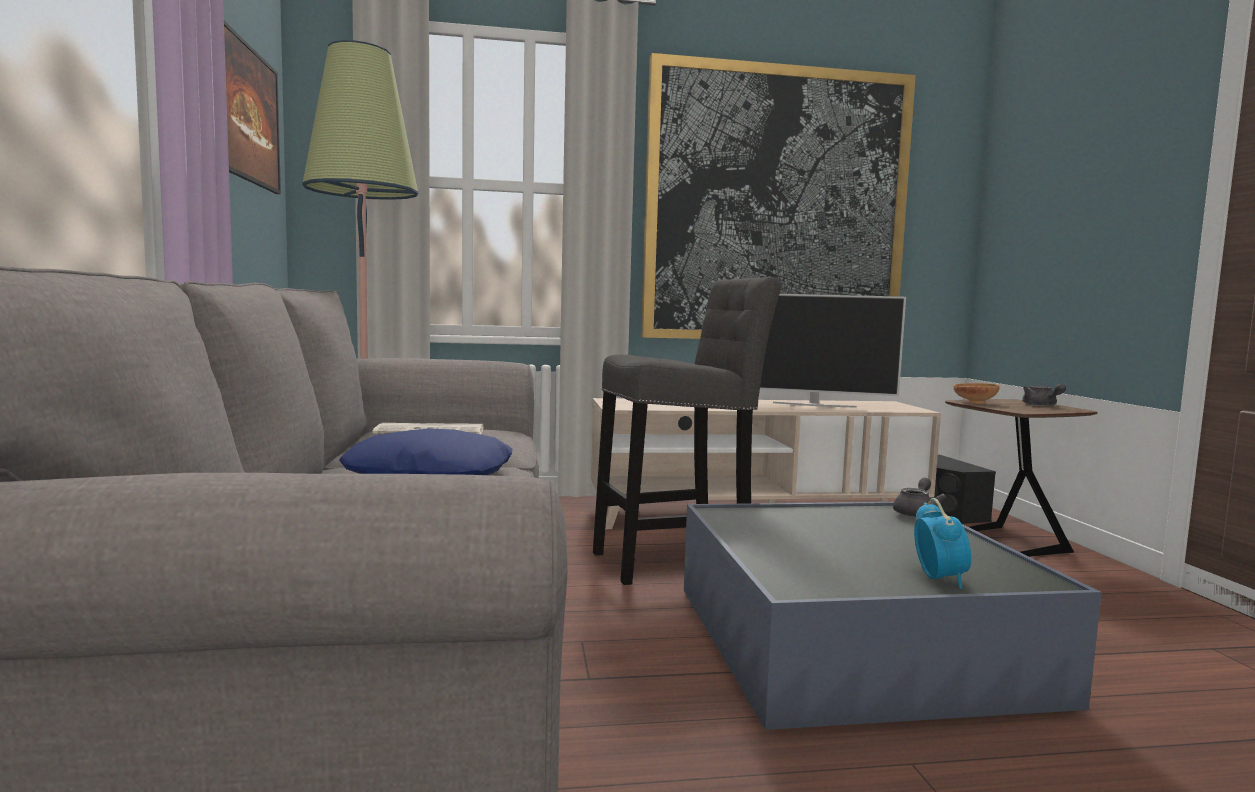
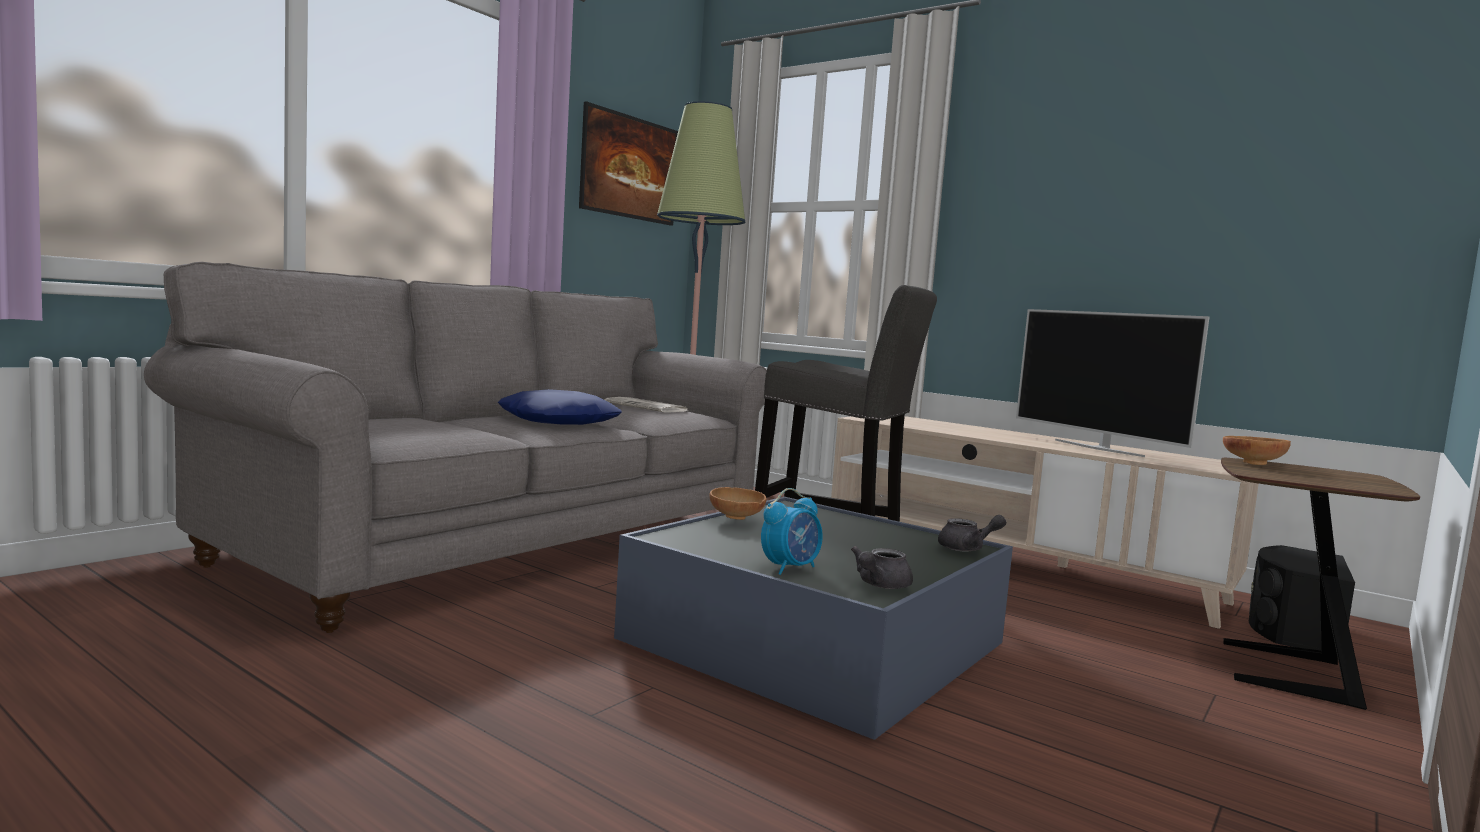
camera: 45 degrees right, 0 degrees up
(755, 542) = (736, 518): none -> brown bowl
(775, 207) = (1124, 207): picture -> none
(1041, 405) = (1353, 480): grey teapot -> grey teapot (879, 585)

